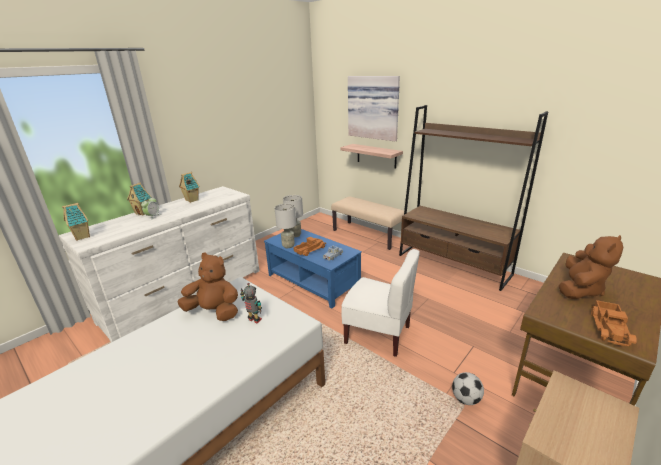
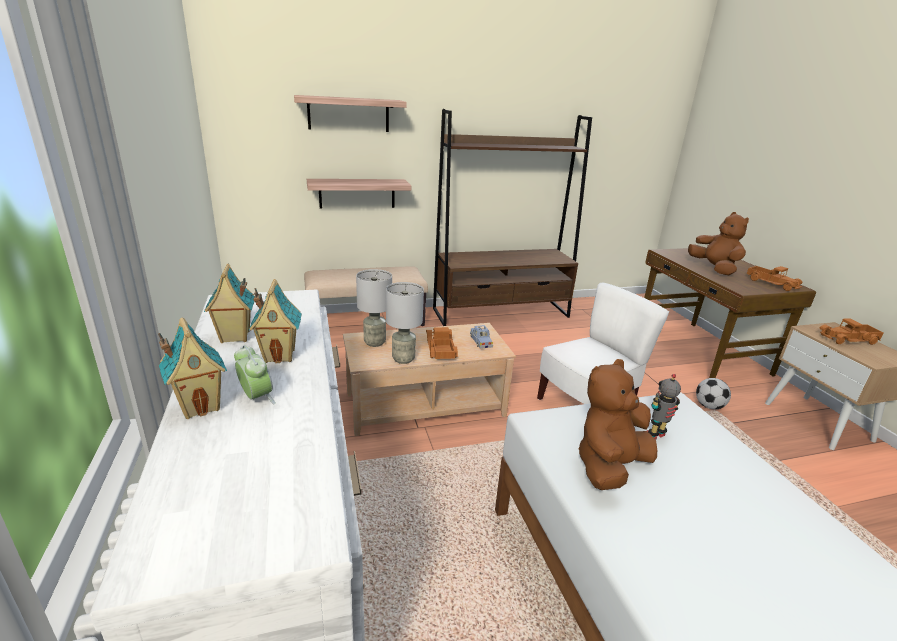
camera: 60 degrees left, 0 degrees up
(82, 237) = (221, 541): toy house -> toy house (280, 355)
(312, 281) = (424, 405): blue coffee table -> beige coffee table
(374, 107) = (348, 114): picture -> shelf
(588, 419) = (848, 339): none -> toy truck

